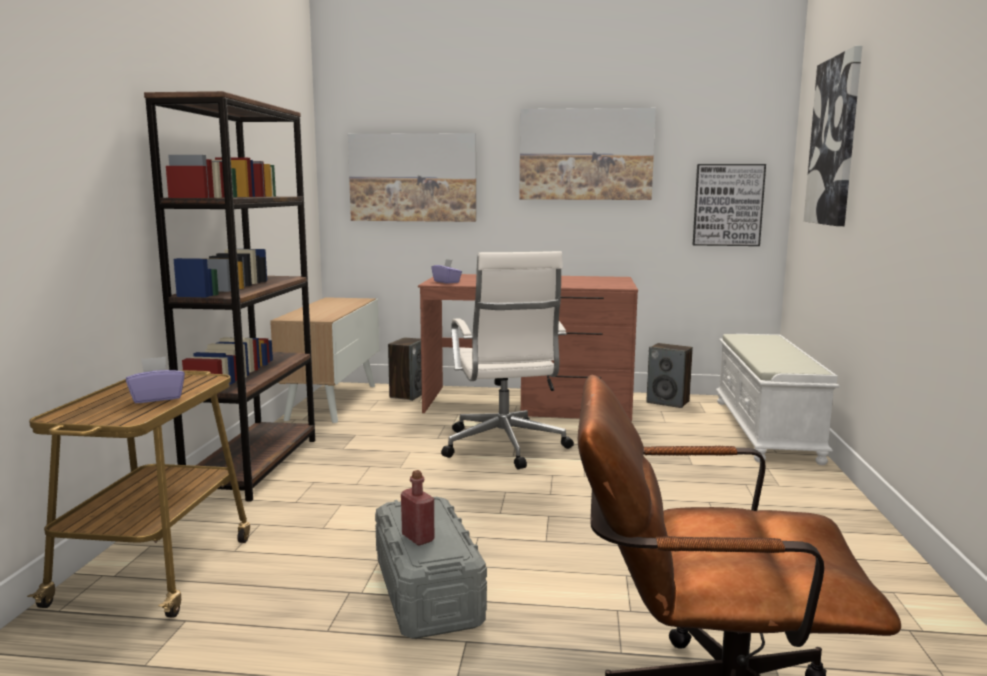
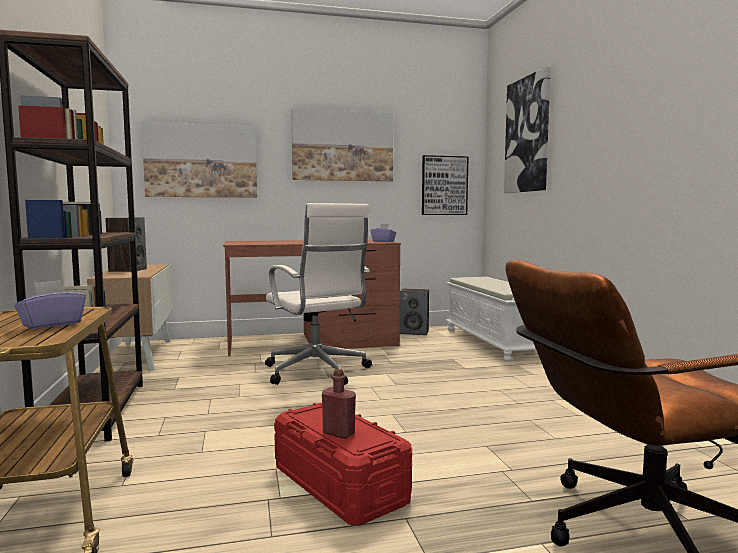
camera: 20 degrees left, 5 degrees down
(408, 394) = (205, 345): speaker -> speaker (128, 270)
(427, 591) = (339, 485): grey storage box -> red storage box
(447, 282) = (244, 243): purple tissue box -> purple tissue box (383, 241)

